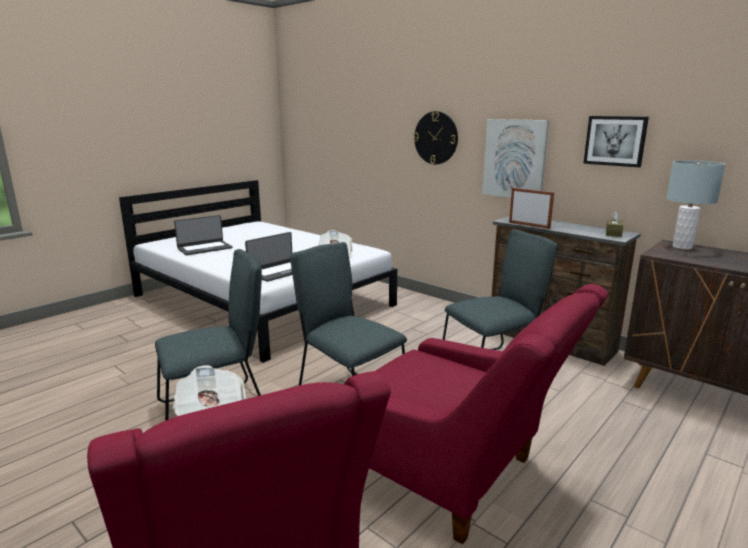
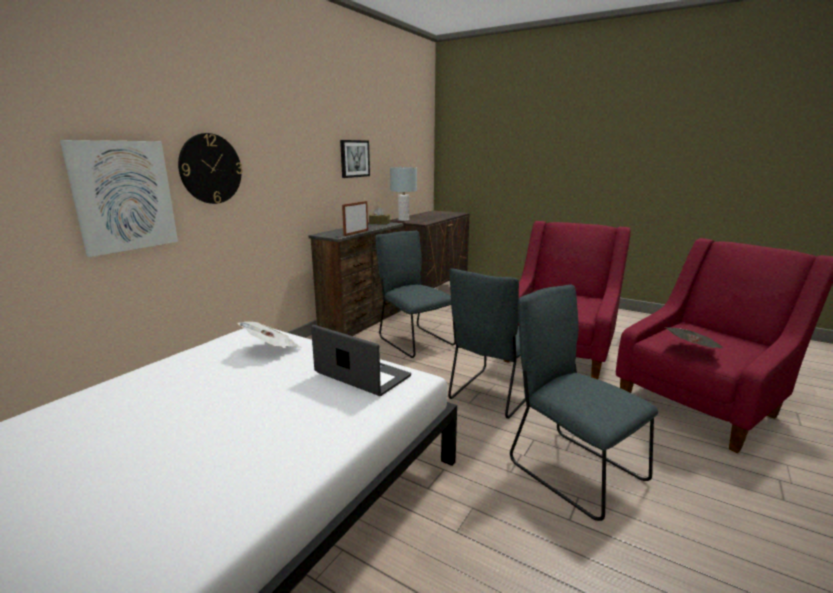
camera: 100 degrees left, 0 degrees up
(204, 248) = (155, 512): laptop -> none
(514, 159) = (297, 182): picture -> picture (123, 196)

